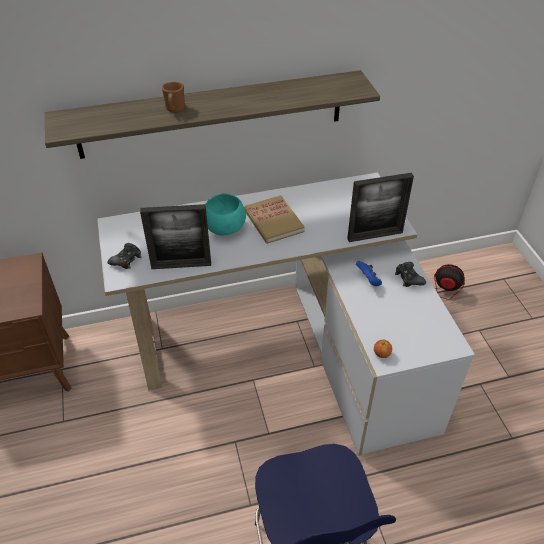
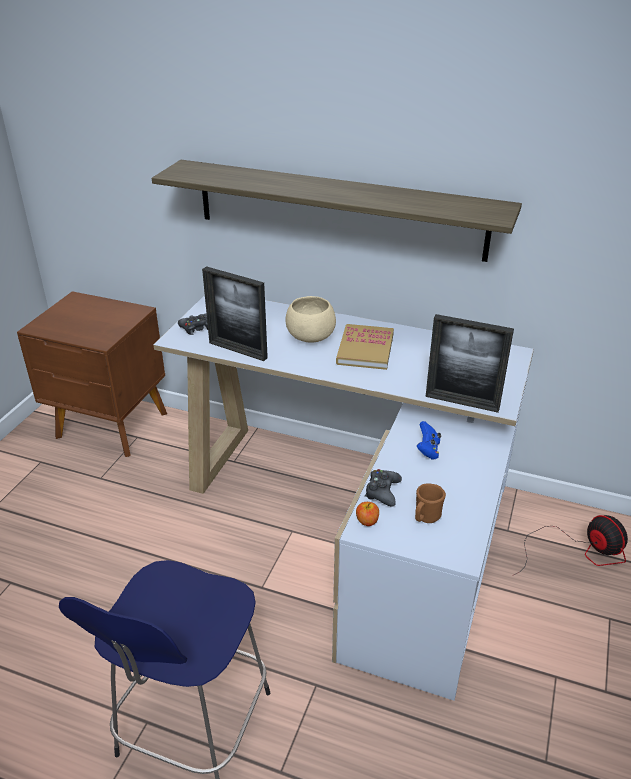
camera: 35 degrees right, 10 degrees down
(174, 110) = (285, 184): brown mug -> brown mug (425, 518)
(224, 228) = (310, 337): turquoise bowl -> beige bowl
(408, 278) = (478, 468): black game controller -> black game controller (382, 491)

